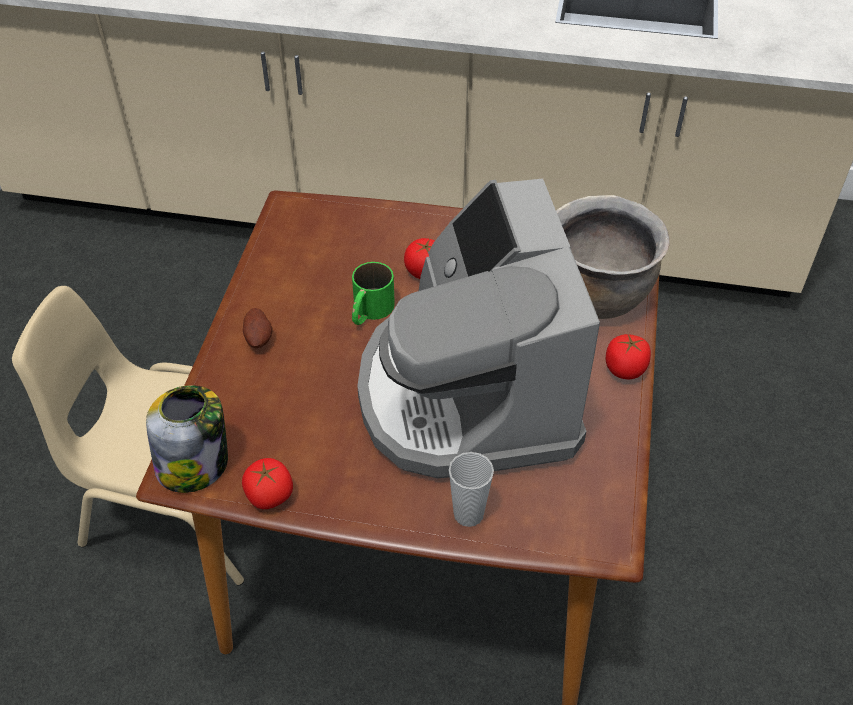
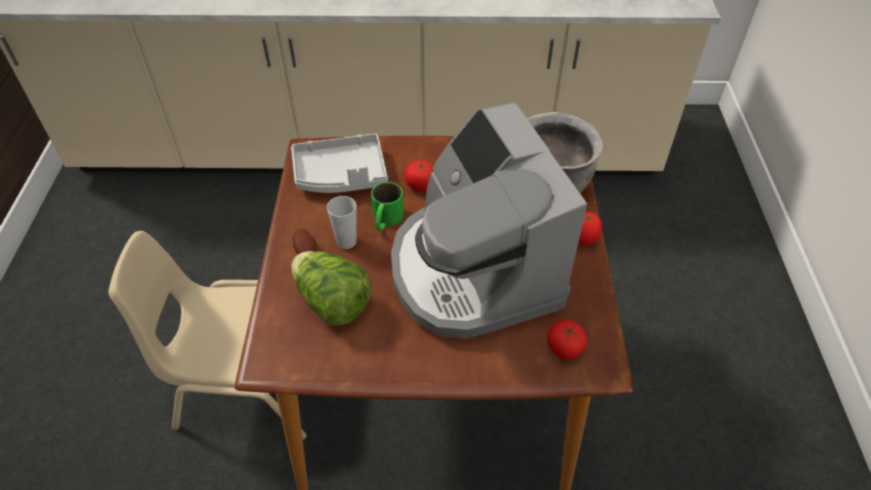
camera: 10 degrees left, 0 degrees up
(194, 464) = (276, 355): jar -> none
(269, 495) = (340, 370): tomato -> tomato (564, 348)
(277, 408) = (332, 302): none -> lettuce
(325, 246) = (341, 175): none -> grey tray
(468, 514) = (495, 362): cup -> cup (346, 242)

